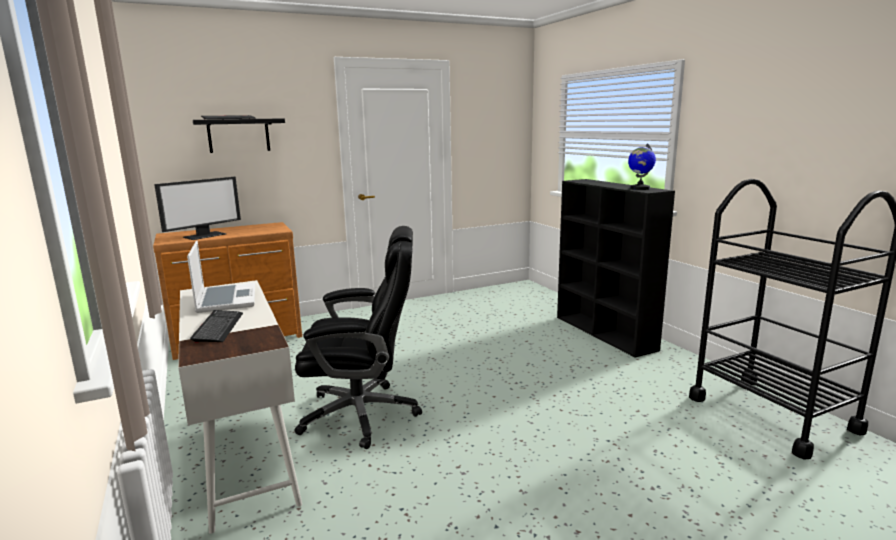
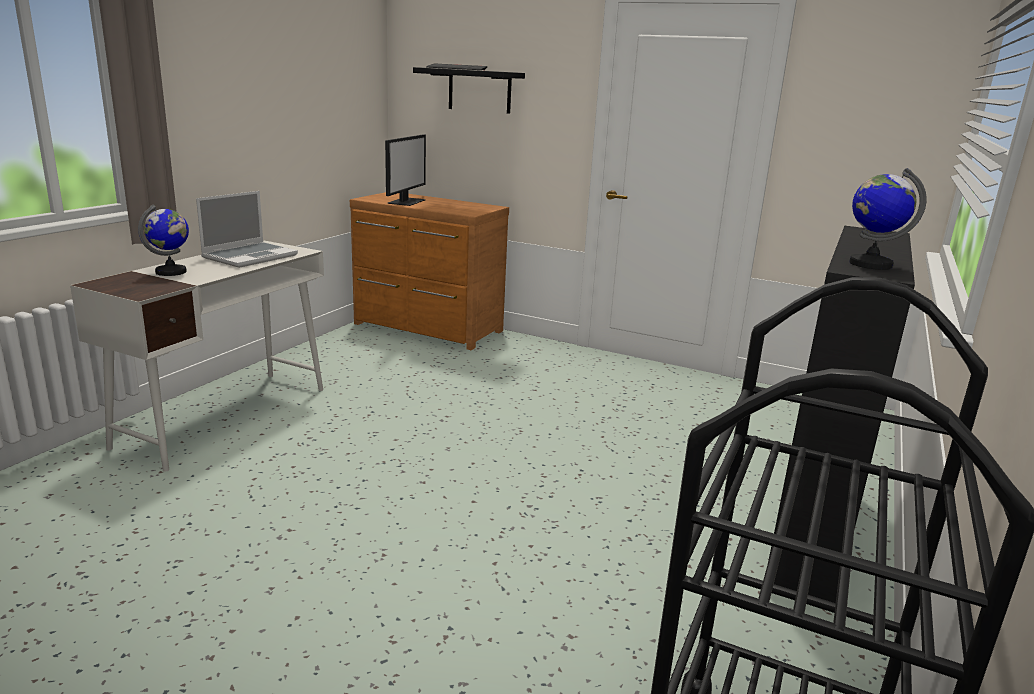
camera: 50 degrees right, 5 degrees up
(205, 235) = (406, 201): monitor -> monitor turned 75 degrees counterclockwise
(218, 327) = (171, 272): keyboard -> globe
(362, 414) = (346, 439): black office chair -> none

